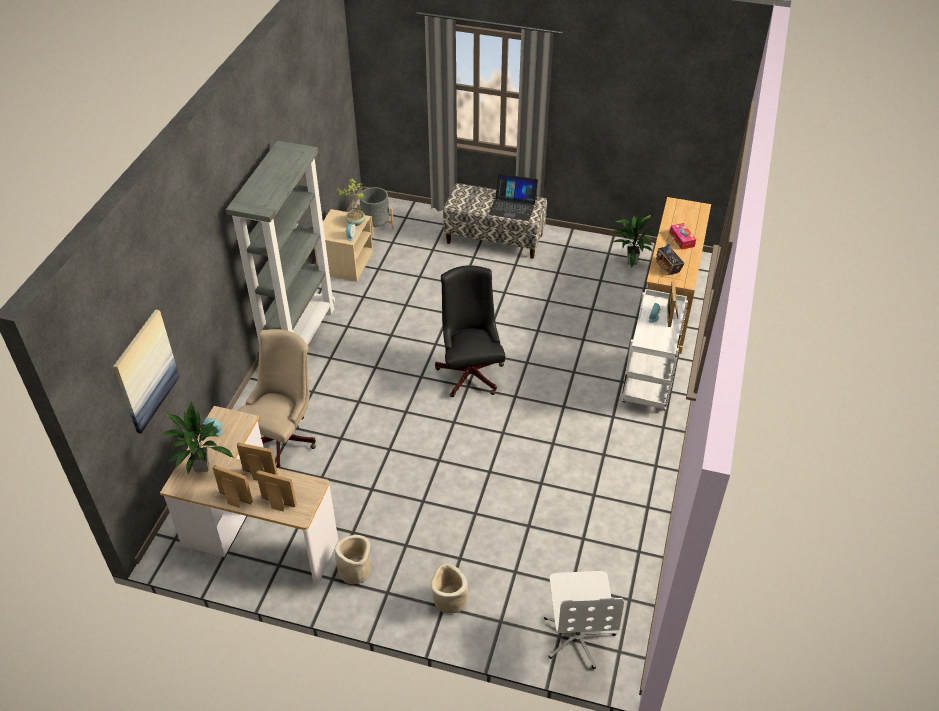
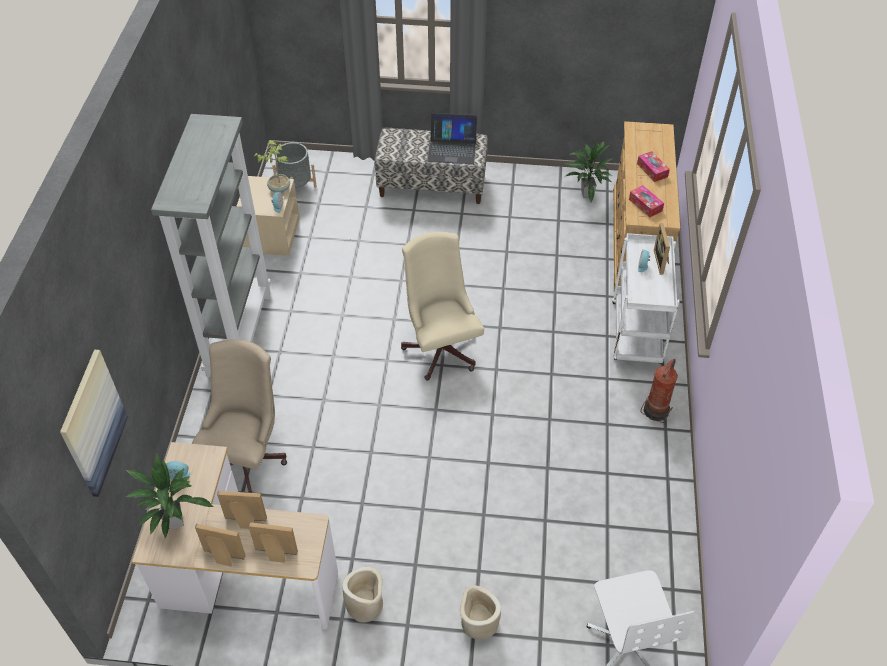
camera: 10 degrees left, 5 degrees up
(470, 371) = (440, 346): black office chair -> beige office chair
(651, 449) = (657, 410): none -> fire extinguisher
(668, 267) = (645, 205): radio -> tissue box

